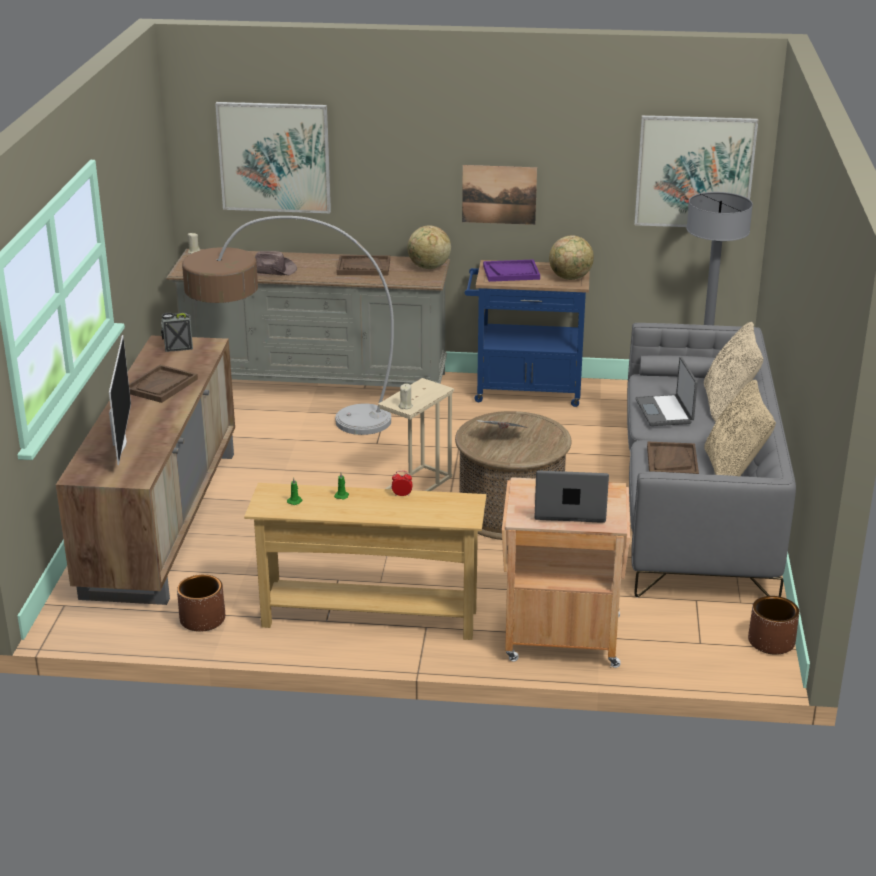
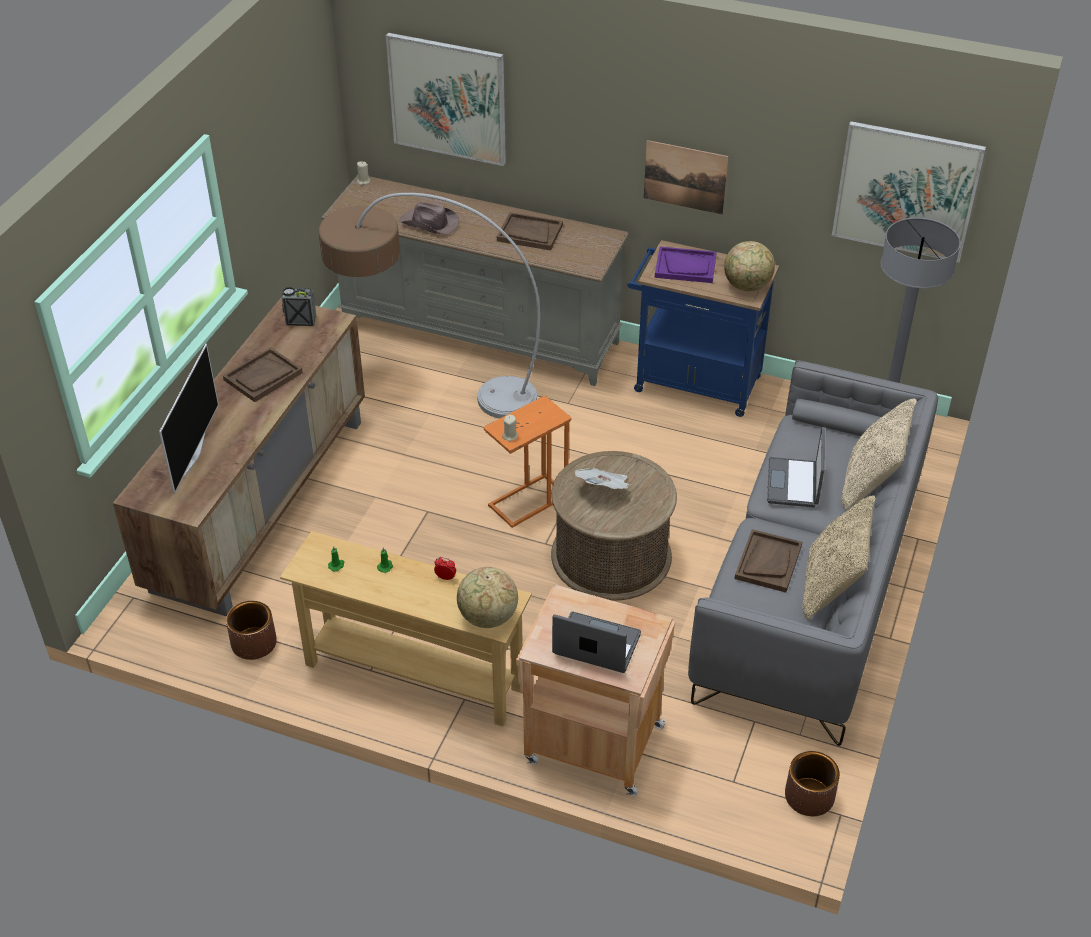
camera: 15 degrees right, 15 degrees up
(417, 484) = (528, 500): beige side table -> orange side table
(429, 267) = (599, 244): globe -> globe (487, 617)

